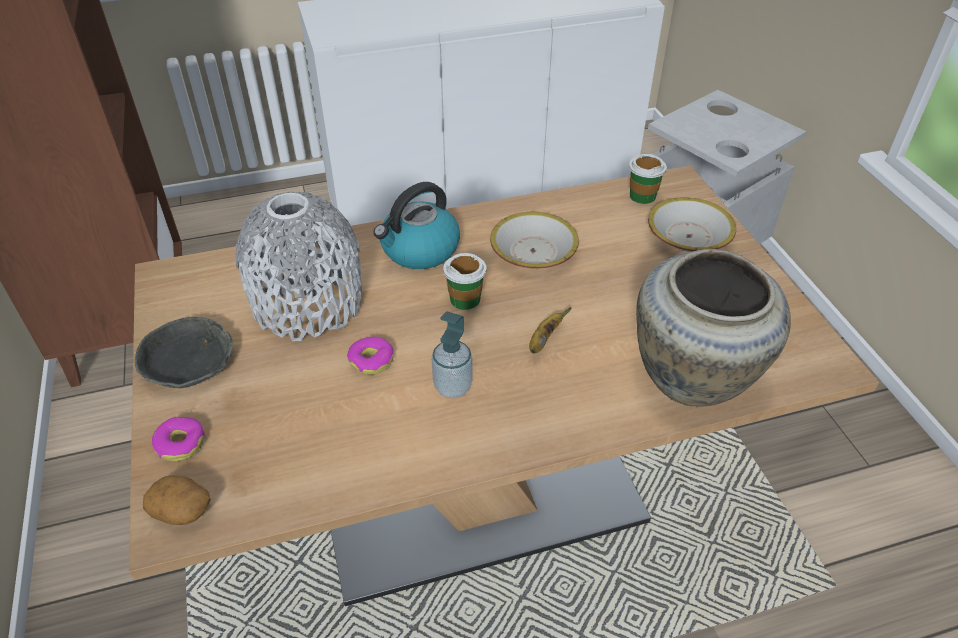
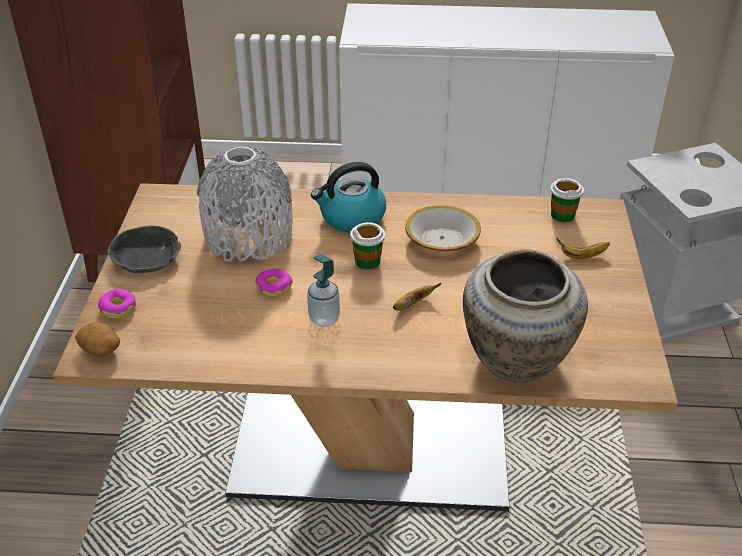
camera: 20 degrees right, 5 degrees down
(688, 237) = (582, 256): bowl -> banana

